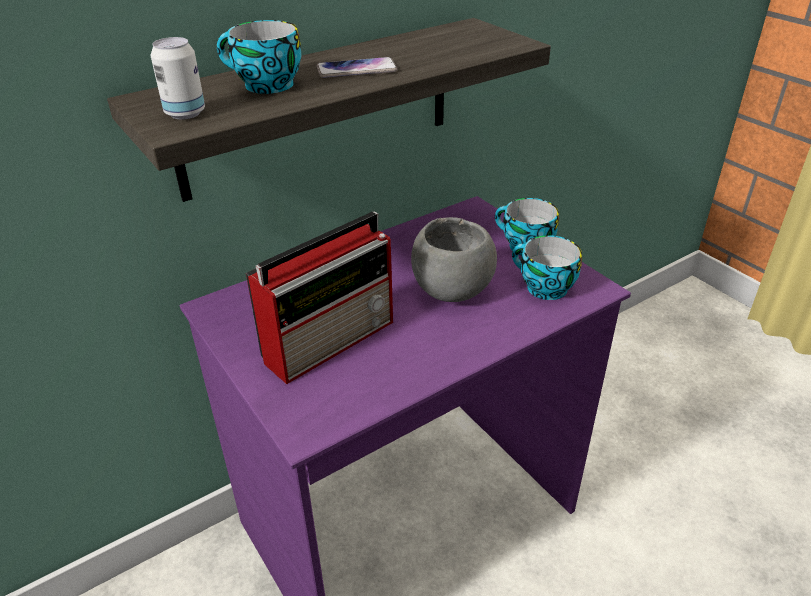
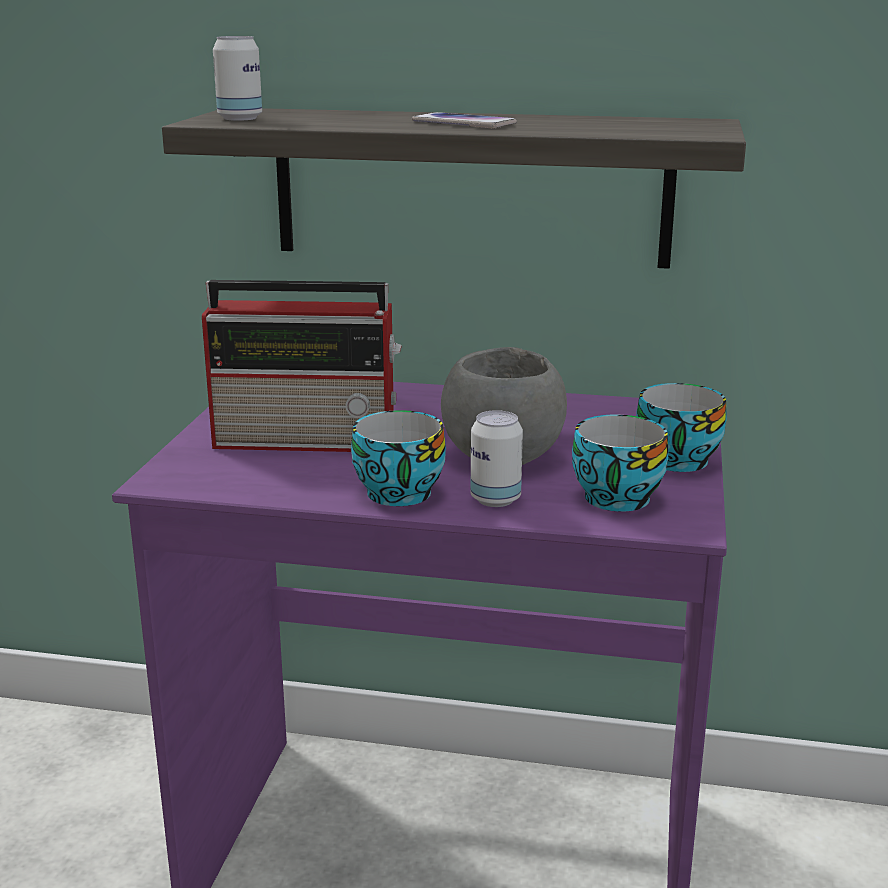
camera: 45 degrees right, 15 degrees down
(265, 86) = (351, 118): cup -> cup (394, 492)
(501, 323) = (495, 499): none -> can

